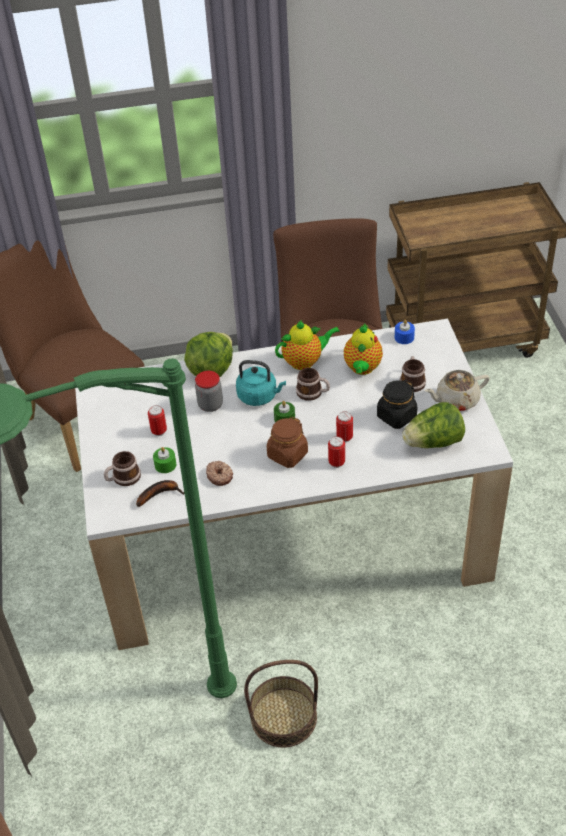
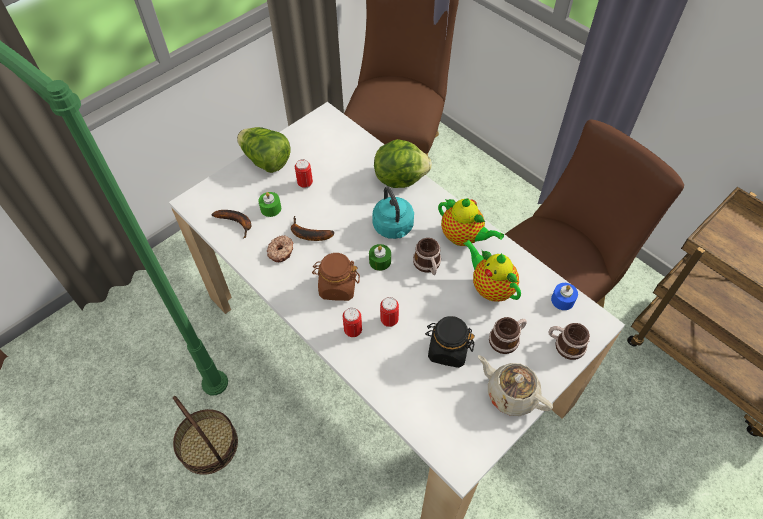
camera: 55 degrees right, 10 degrees up
(123, 478) = (239, 190): mug -> mug (565, 345)
(210, 405) = (358, 200): jar -> none
(217, 452) = (307, 234): none -> banana
(362, 369) = (490, 287): teapot -> teapot turned 75 degrees clockwise
(433, 442) = (436, 402): lettuce -> lettuce (266, 161)

